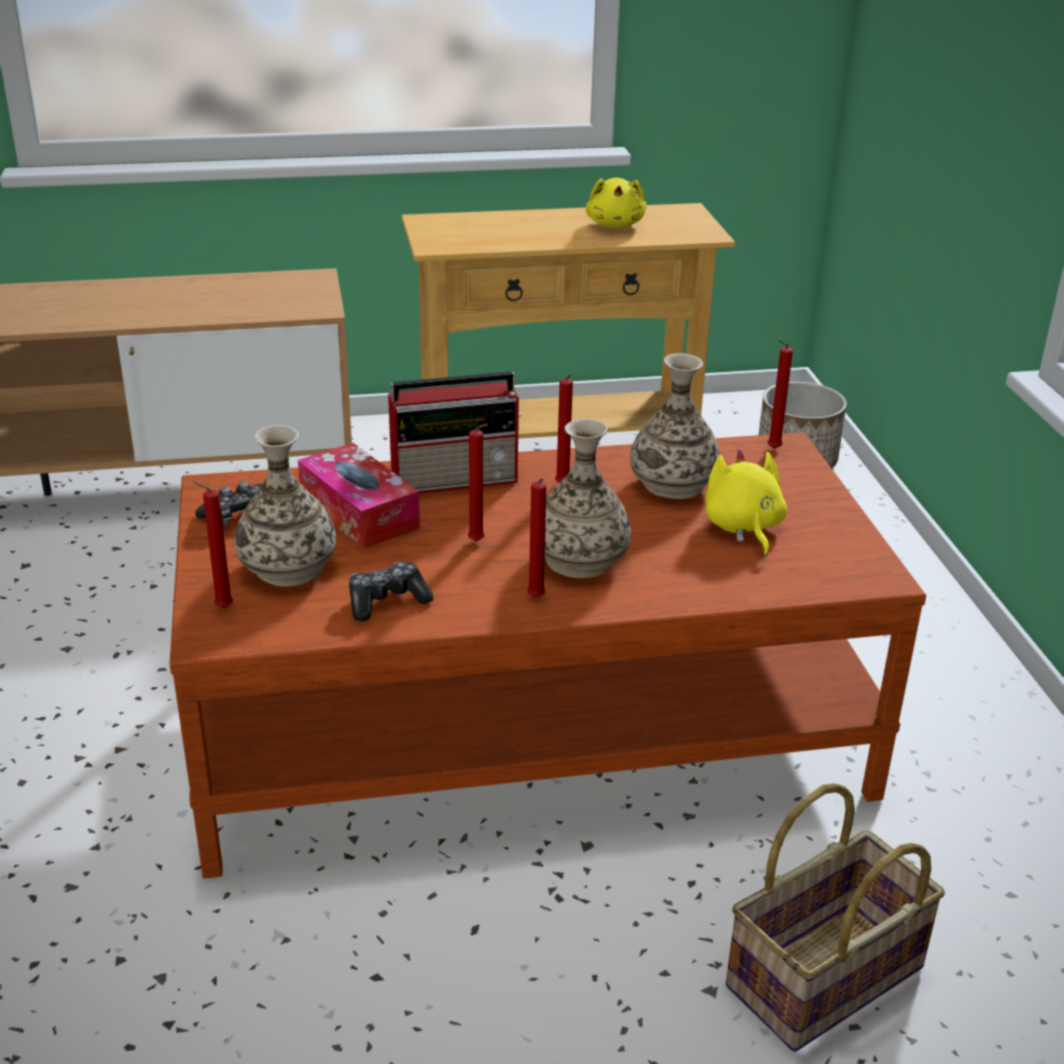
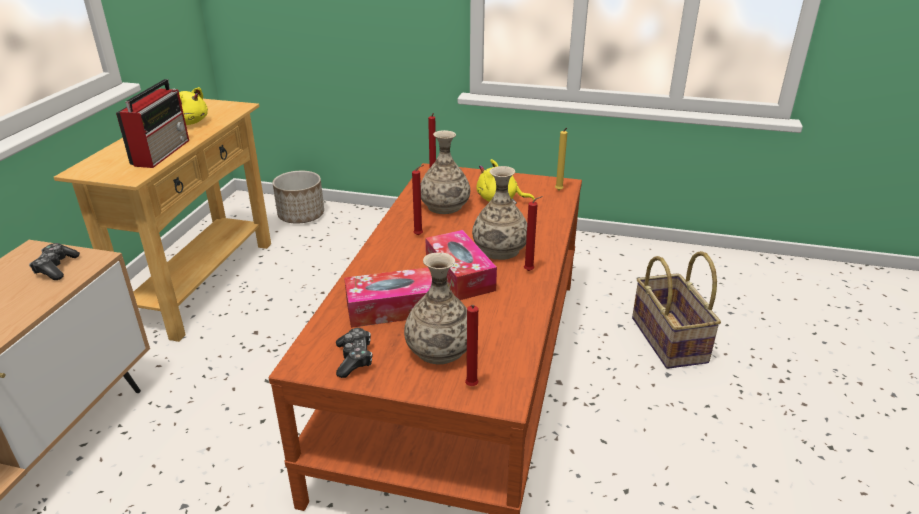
camera: 65 degrees left, 0 degrees up
(387, 601) = (503, 319): game controller -> game controller (56, 268)
(457, 479) = (382, 265): radio -> radio (162, 152)
(478, 542) = (459, 275): red candle -> tissue box
(845, 578) = (559, 191): none -> yellow candle

